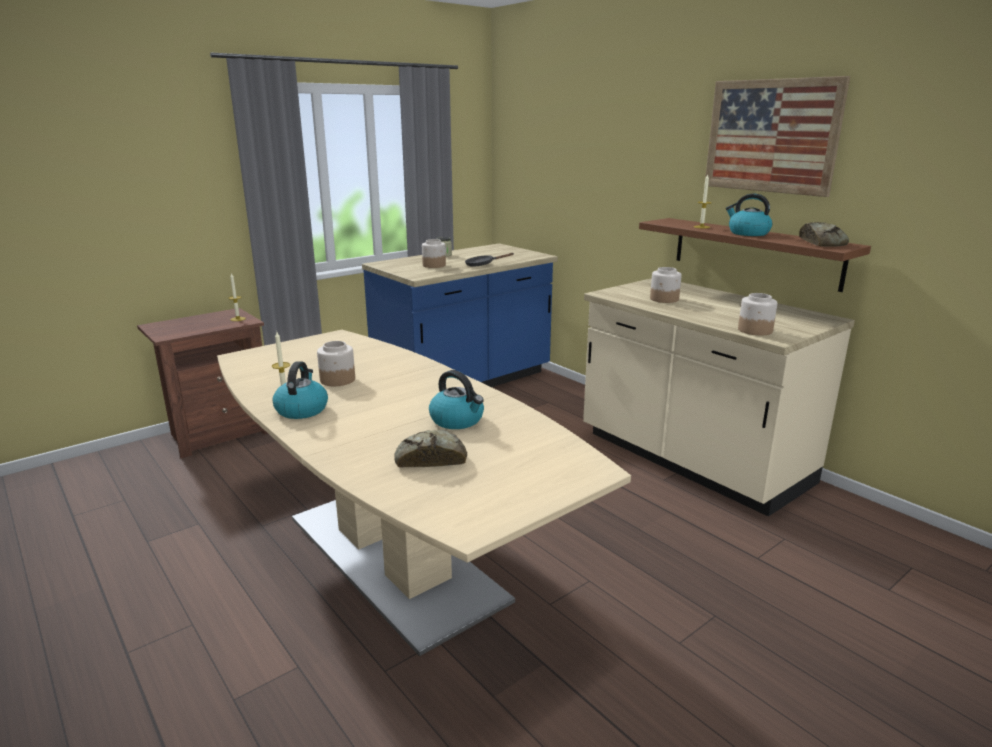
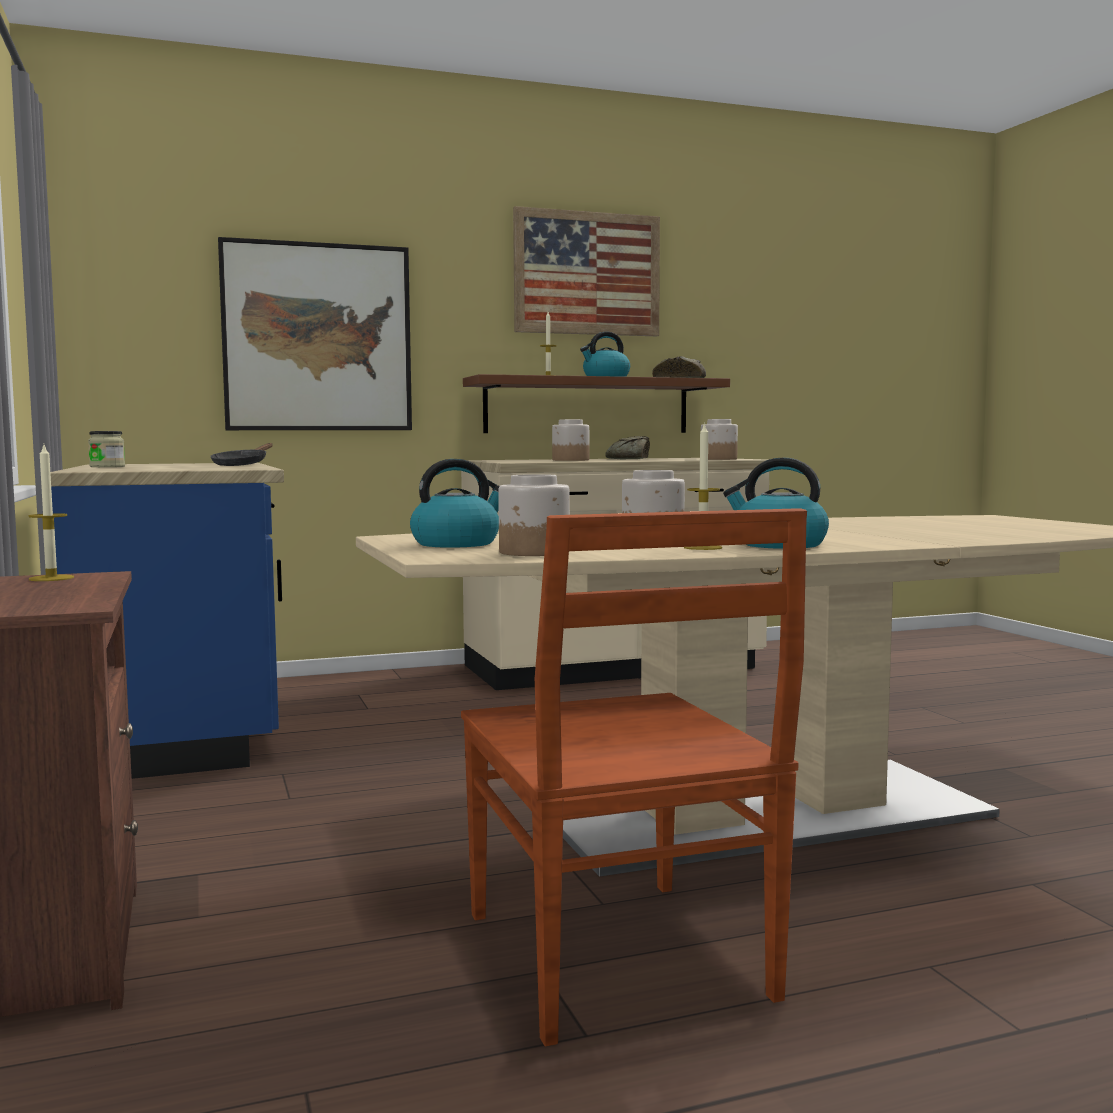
camera: 70 degrees left, 15 degrees down
(206, 538) = (617, 959): none -> brown chair
(430, 458) = (961, 530): bread -> bread (629, 459)
(433, 265) = (185, 467): jar -> jar (534, 552)
(457, 420) = (846, 525): kettle -> kettle (457, 544)
(593, 183) = (317, 338): none -> picture

